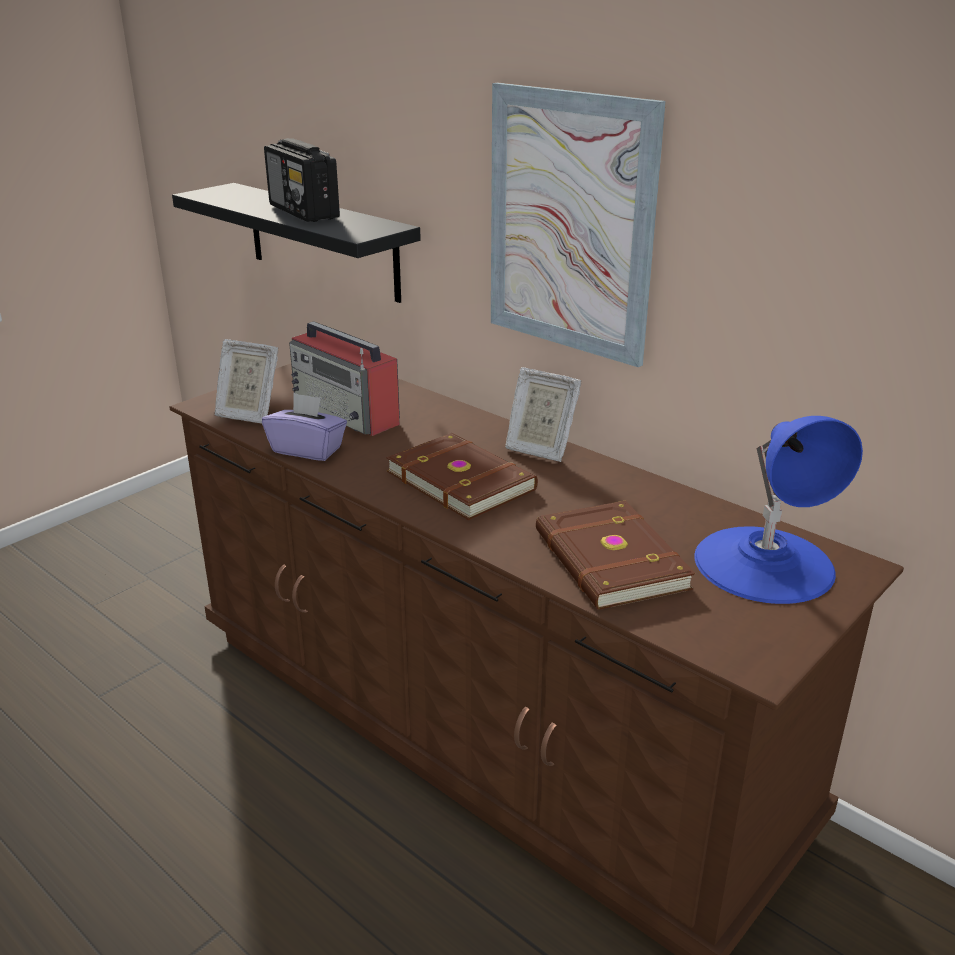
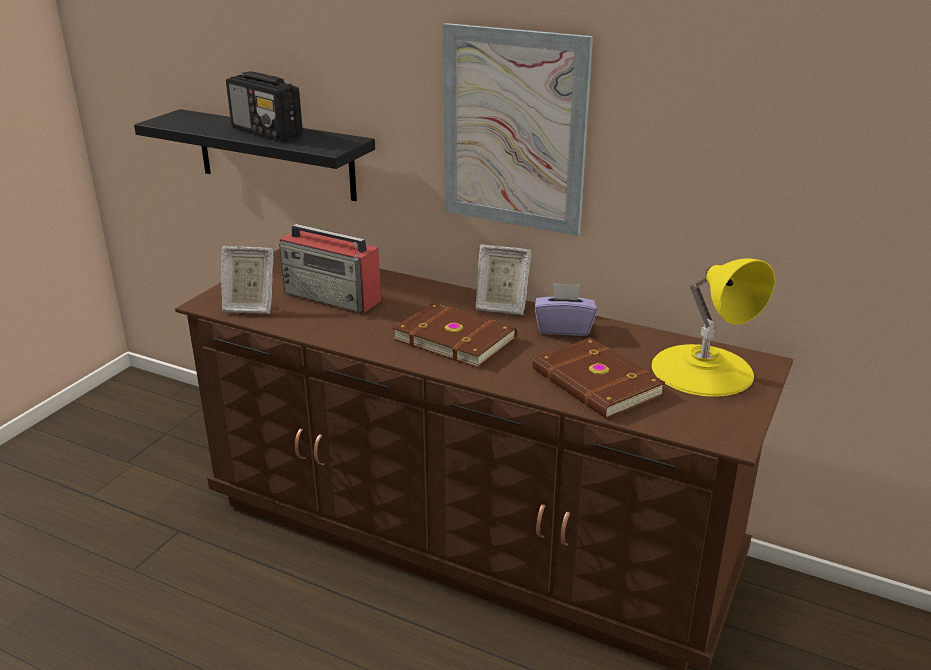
camera: 15 degrees left, 0 degrees up
(307, 449) = (318, 330): purple tissue box -> purple tissue box (563, 328)
(764, 563) = (702, 369): blue table lamp -> yellow table lamp

